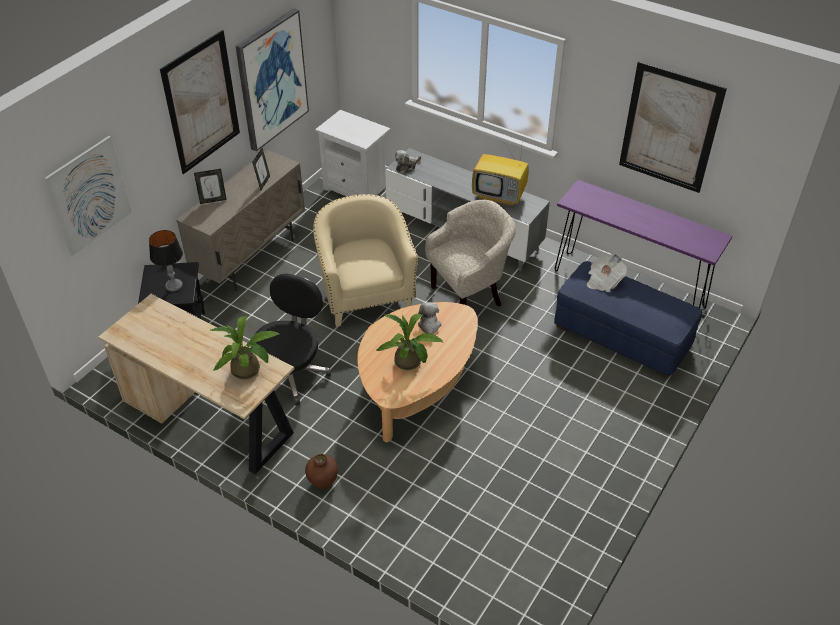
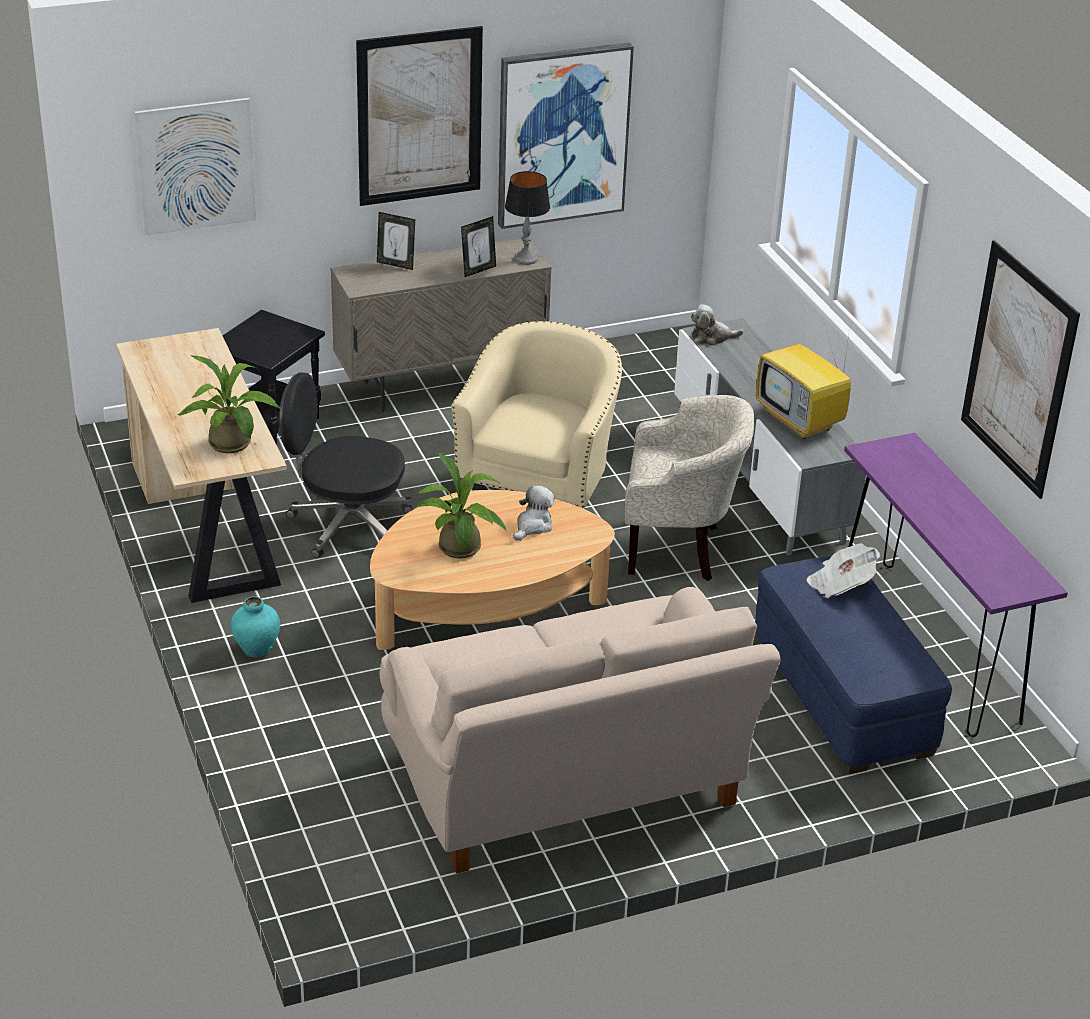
camera: 35 degrees right, 10 degrees down
(174, 285) = (269, 343): table lamp -> table lamp (526, 259)
(290, 373) = (347, 525): black office chair -> black office chair turned 135 degrees counterclockwise
(323, 482) = (256, 649): brown vase -> turquoise vase
(357, 188) = (670, 366): white nightstand -> none
(559, 466) = (567, 786): none -> beige sofa

